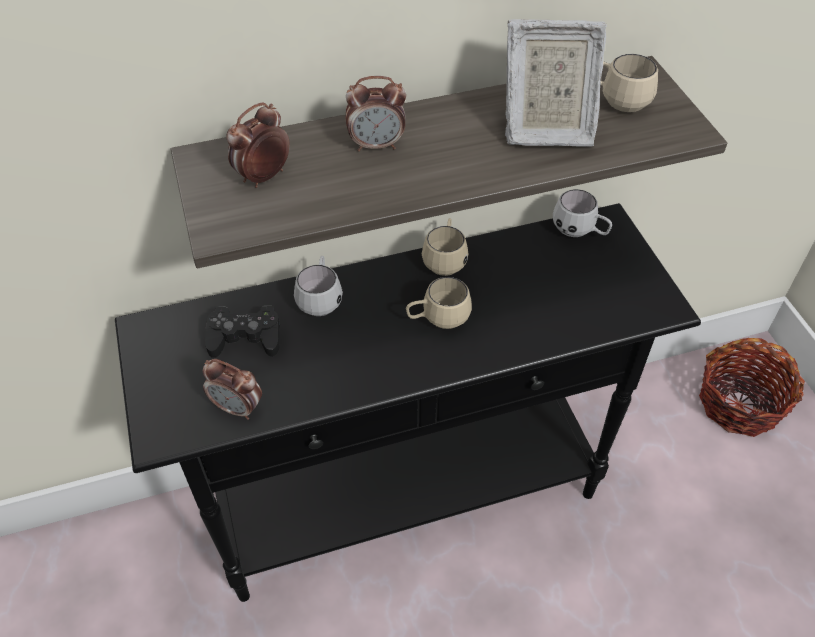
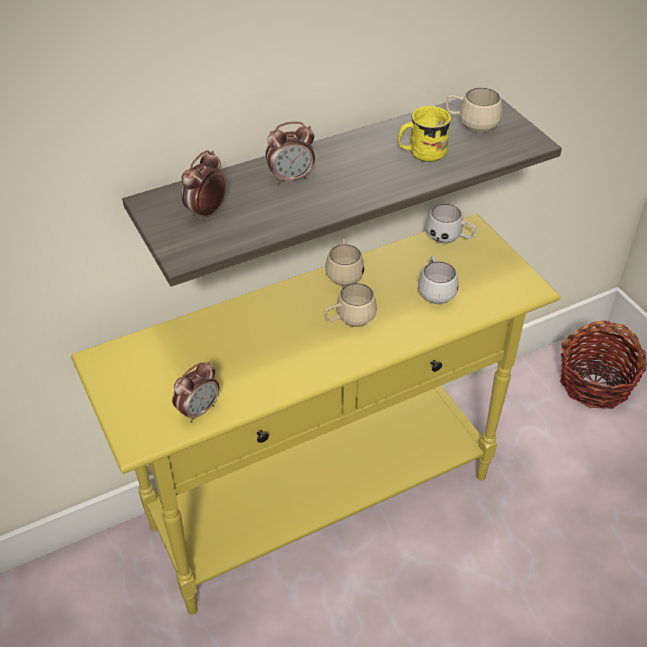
camera: 10 degrees left, 5 degrees down
(238, 408) = (199, 410): alarm clock -> alarm clock turned 60 degrees counterclockwise
(245, 337) = (190, 355): black game controller -> none
(320, 298) = (247, 317): white mug -> white mug (435, 291)
(408, 496) = (323, 502): black console table -> yellow console table
(545, 130) = (421, 153): picture frame -> yellow mug

